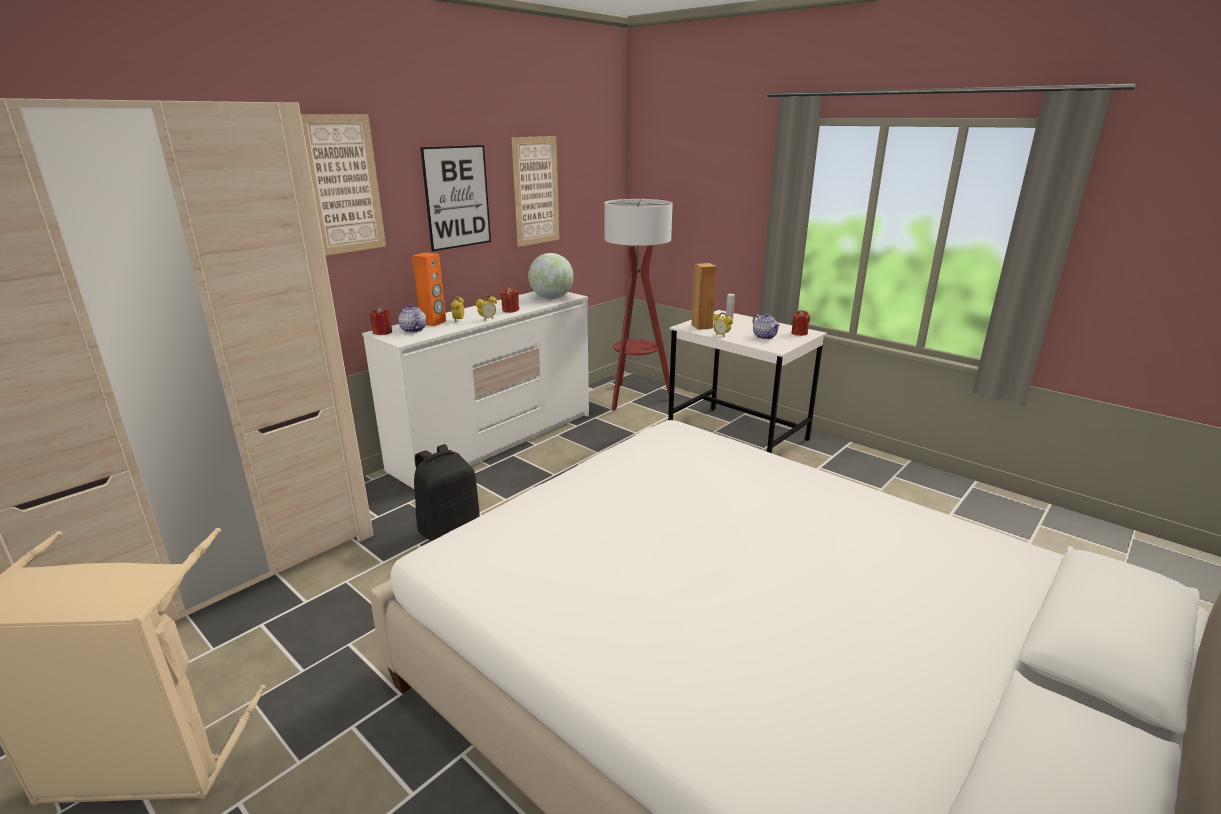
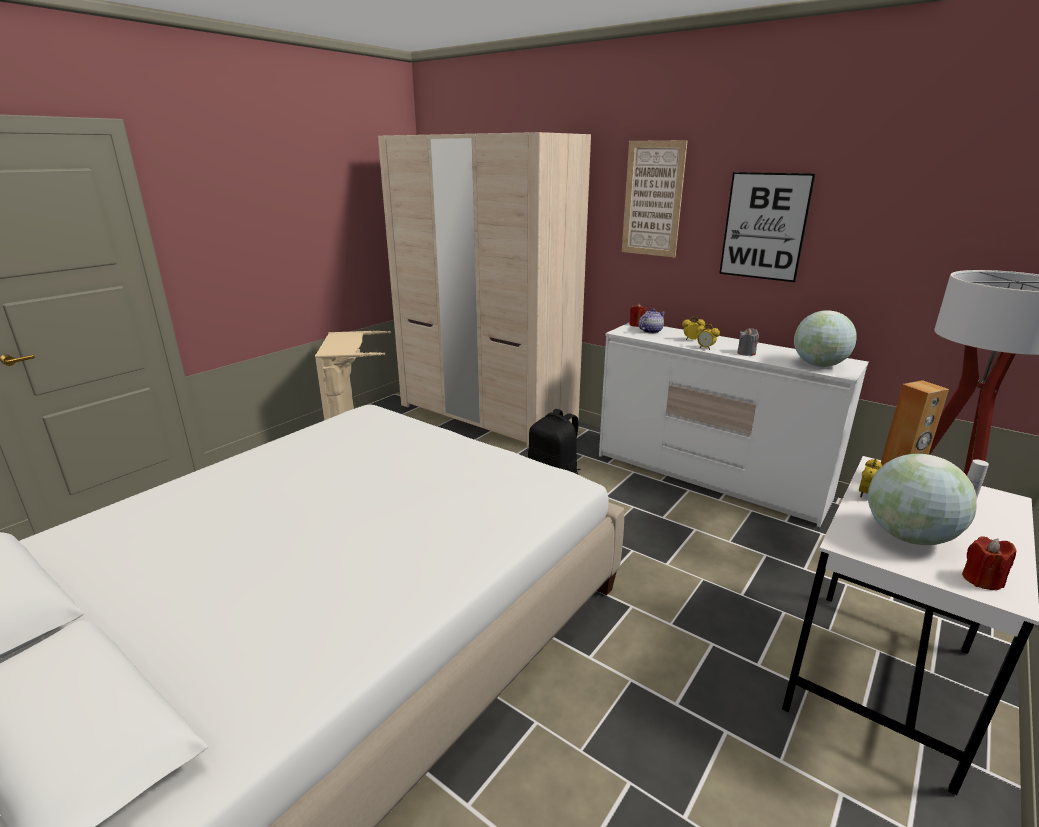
camera: 85 degrees right, 0 degrees up
(433, 322) = (677, 334): orange speaker -> none
(510, 310) = (746, 353): red candle -> grey candle
(536, 191) = (890, 237): picture -> none
(765, 336) = (908, 536): teapot -> globe

